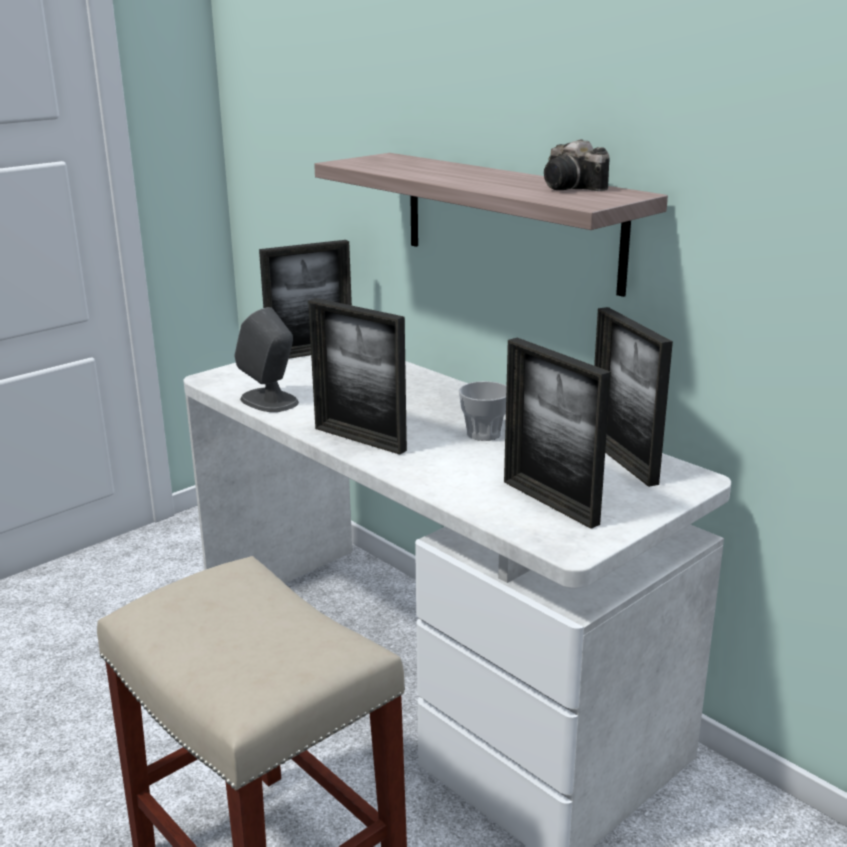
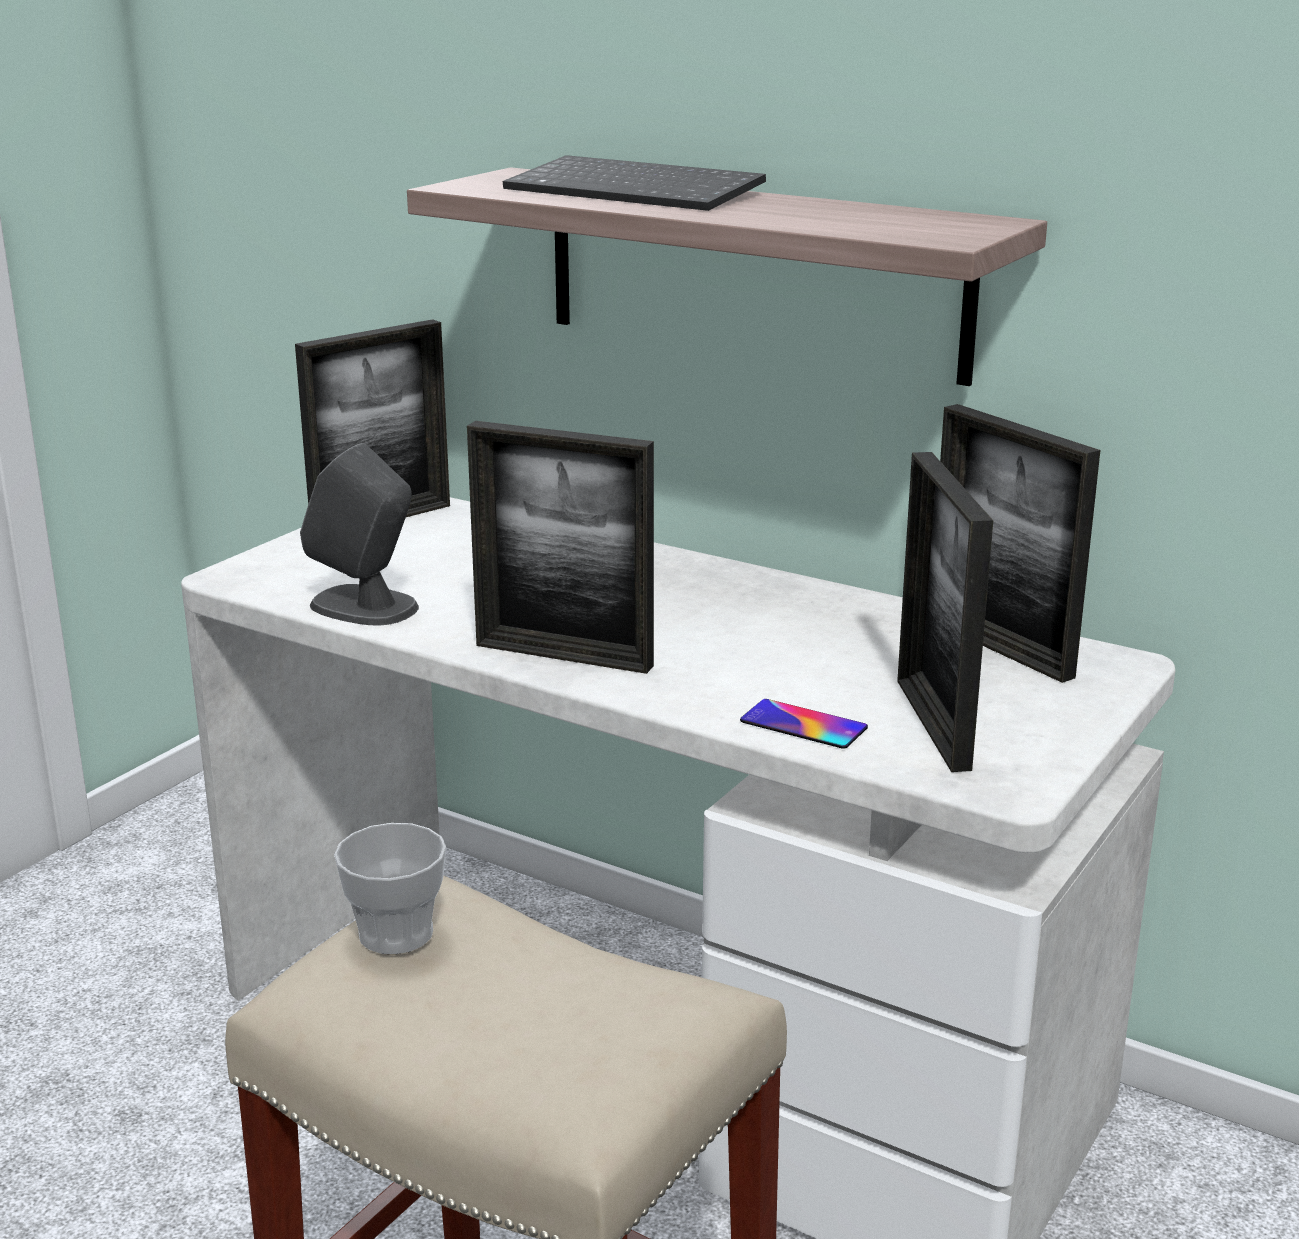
camera: 15 degrees left, 0 degrees up
(441, 168) = (638, 191): none -> keyboard
(471, 494) = (803, 725): none -> phone
(484, 433) = (759, 626): cup -> cup (396, 933)
(550, 502) = (932, 723): picture frame -> picture frame turned 45 degrees clockwise
(573, 188) = (893, 215): camera -> none

